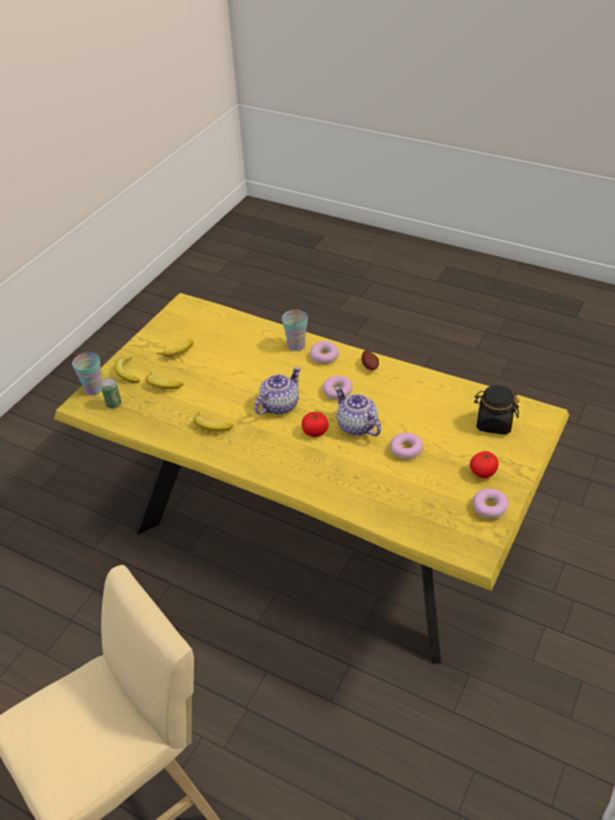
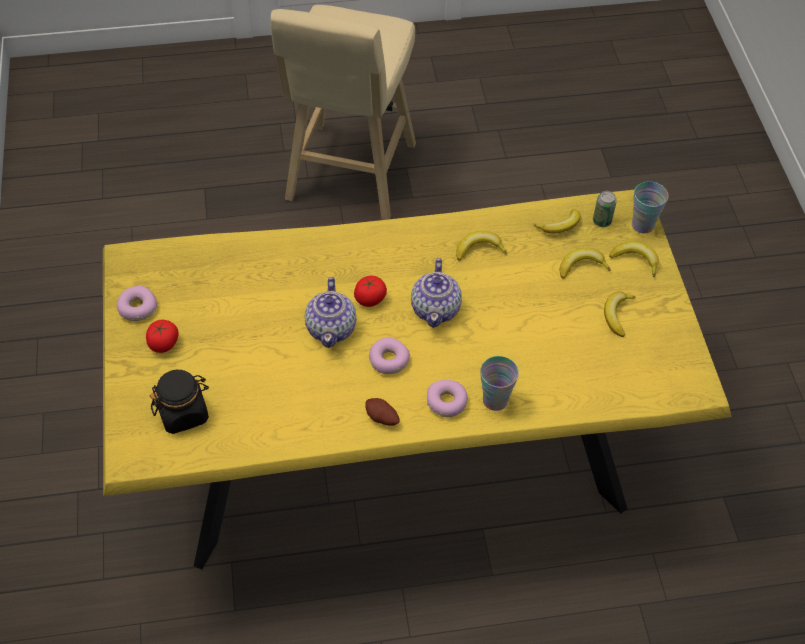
camera: 140 degrees right, 10 degrees up
(143, 414) = (560, 226): none -> banana
(357, 426) = (331, 328): teapot -> teapot turned 75 degrees clockwise
(406, 450) = (259, 327): donut -> none

